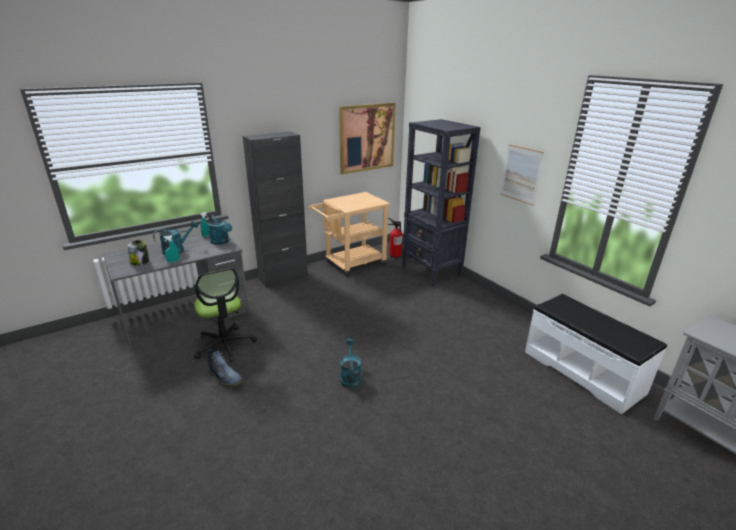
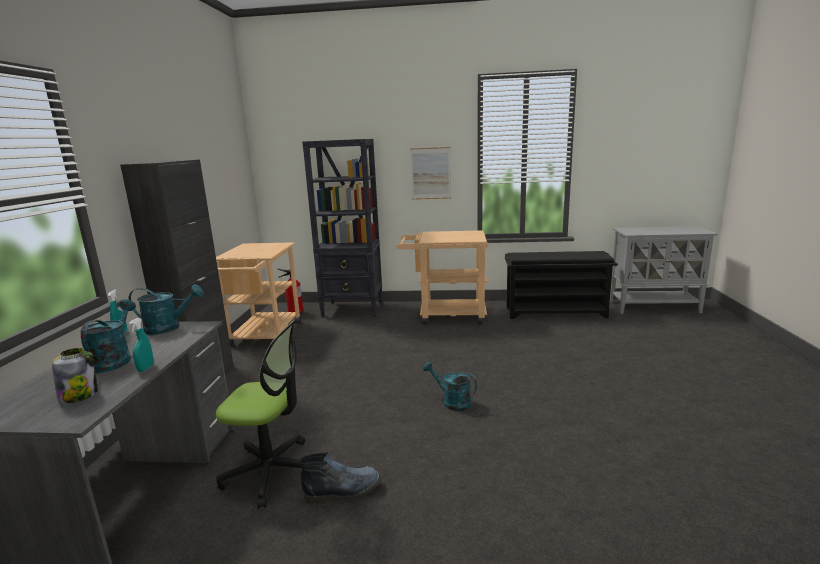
camera: 50 degrees left, 10 degrees down
(367, 138) = (229, 174): picture -> none
(480, 314) = (445, 315): none -> beige cart
(583, 371) = (556, 312): white bench -> black shoe rack

